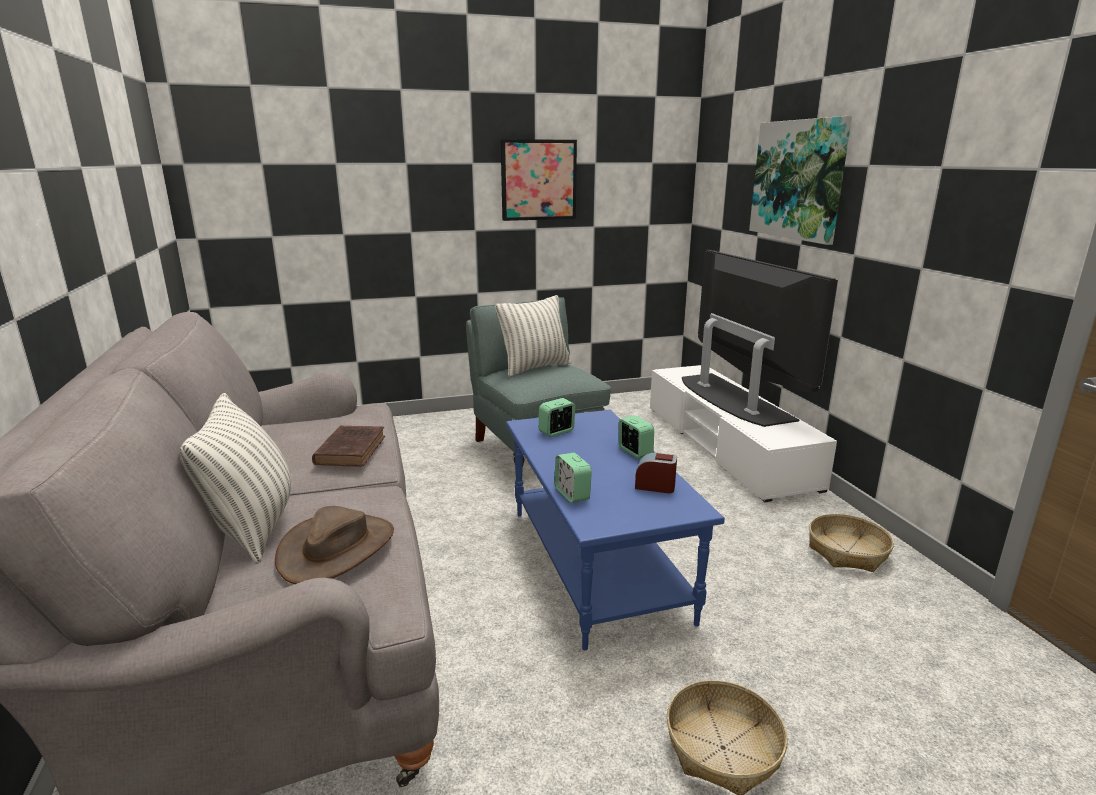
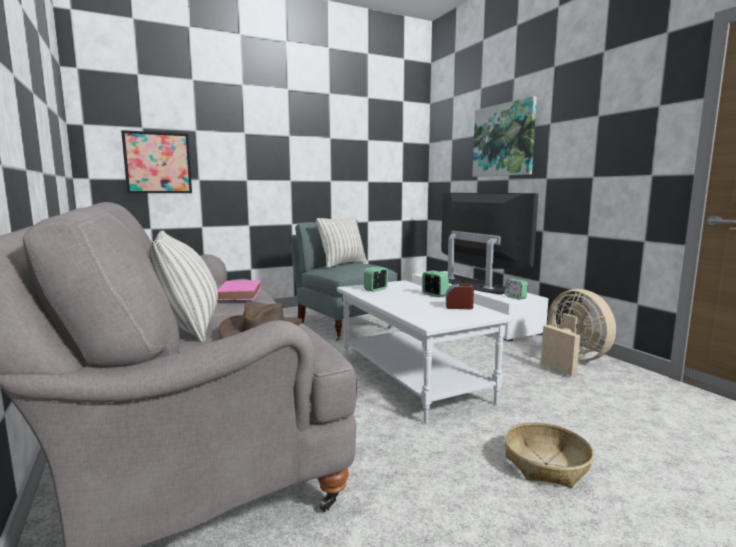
camera: 10 degrees left, 10 degrees down
(351, 449) = (239, 293): brown book -> pink book
(538, 180) = (332, 149): picture -> picture (157, 163)
(572, 494) = (406, 312): alarm clock -> alarm clock (515, 297)
(593, 563) = (410, 378): blue coffee table -> white coffee table
(846, 552) = (572, 361): basket -> beige fan

